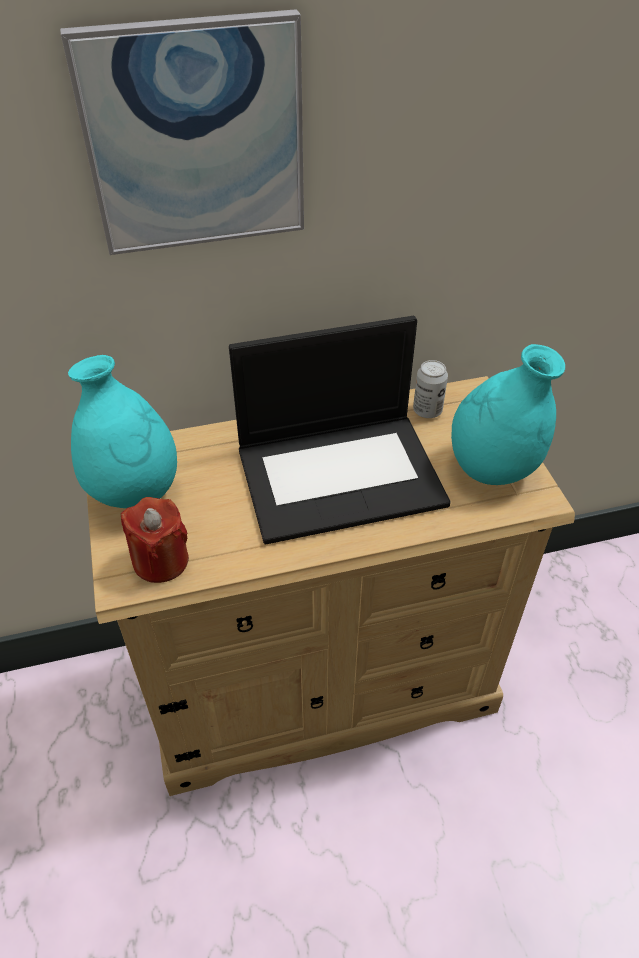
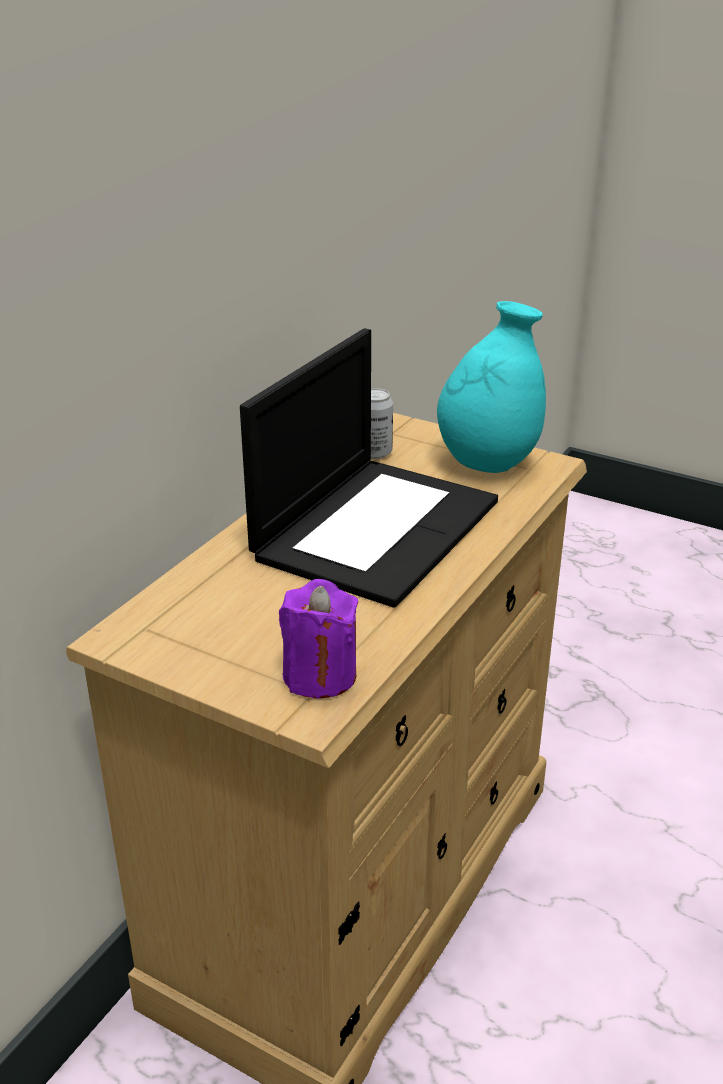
camera: 45 degrees left, 15 degrees down
(134, 492) = (198, 646): turquoise vase -> none
(161, 561) = (320, 676): red candle -> purple candle
(195, 137) = (147, 165): picture -> none

